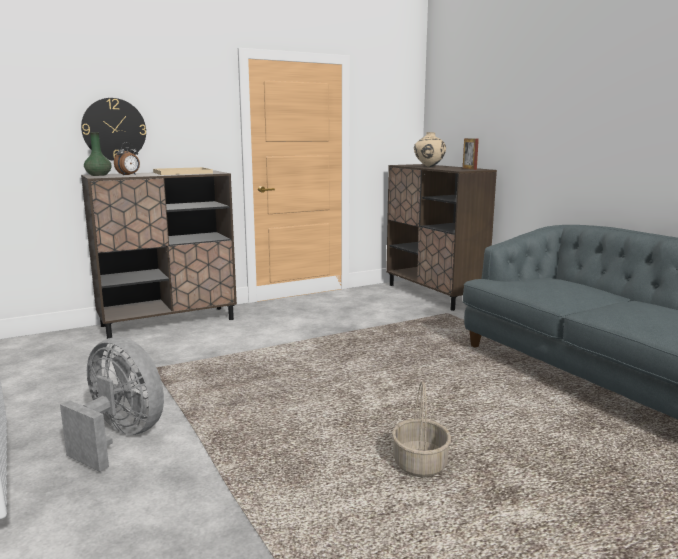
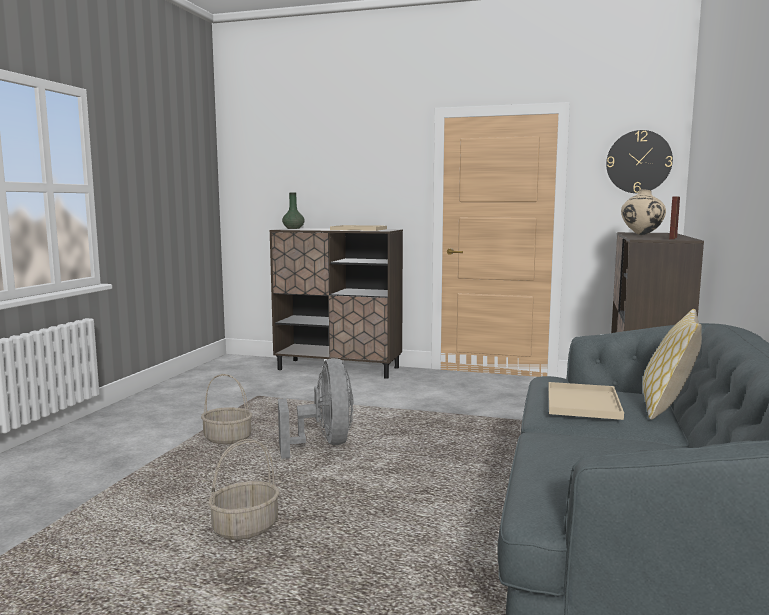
camera: 45 degrees right, 5 degrees down
(114, 129) = (318, 190): wall clock -> wall clock (638, 162)
(119, 437) = (147, 429): grey fan -> grey fan (324, 444)
(129, 175) = (309, 229): alarm clock -> none
(228, 413) = (227, 439): none -> basket
(549, 289) = (581, 402): none -> beige tray
(579, 282) = (667, 408): none -> pillow

